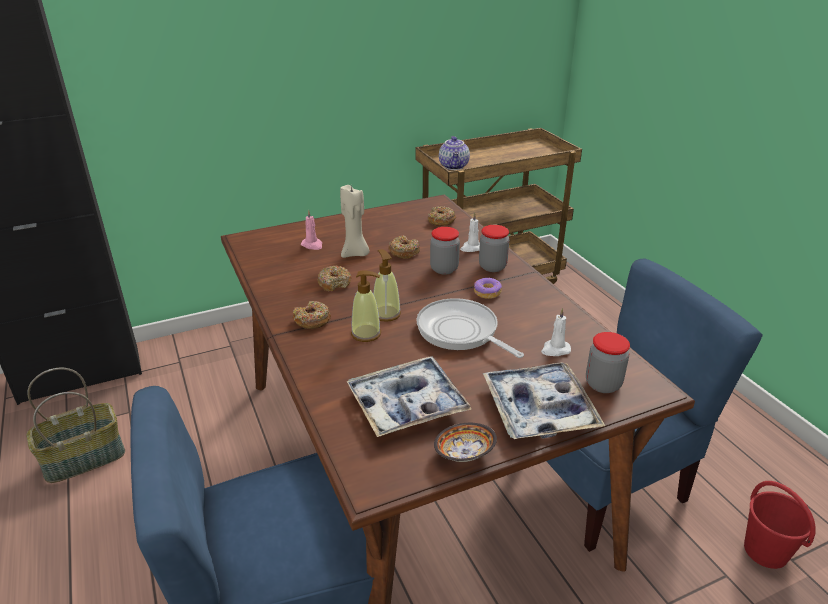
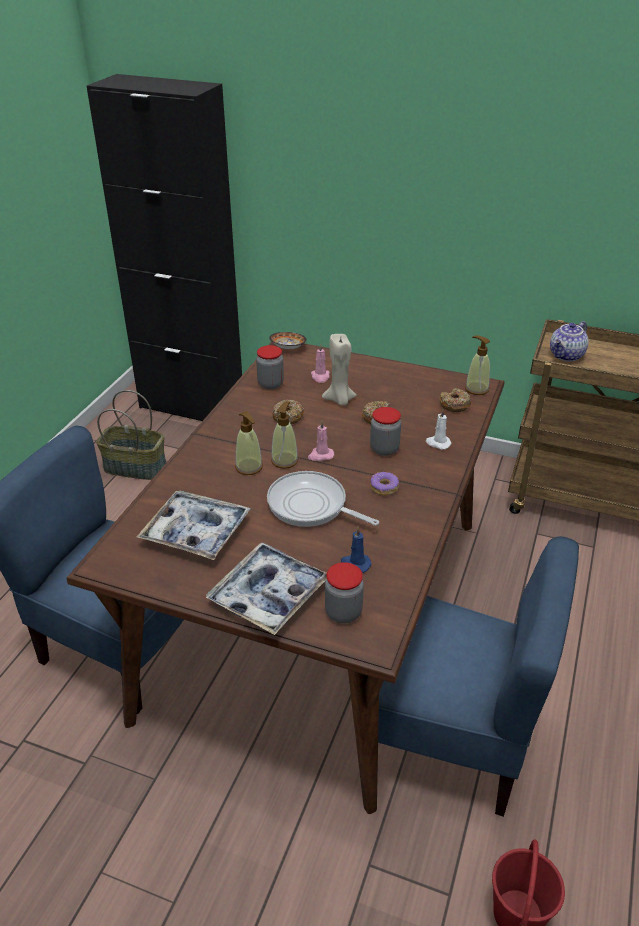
camera: 45 degrees right, 5 degrees up
(312, 320) = (232, 437): donut -> none
(407, 296) = (320, 455): none -> pink candle
(438, 205) = (476, 389): none -> soap dispenser
(460, 332) = (311, 506): frying pan -> frying pan turned 60 degrees counterclockwise
(464, 454) = (176, 586): bowl -> bowl (288, 348)
(492, 267) = (426, 469): jar -> jar (270, 384)
(555, 350) = (355, 564): white candle -> blue candle

